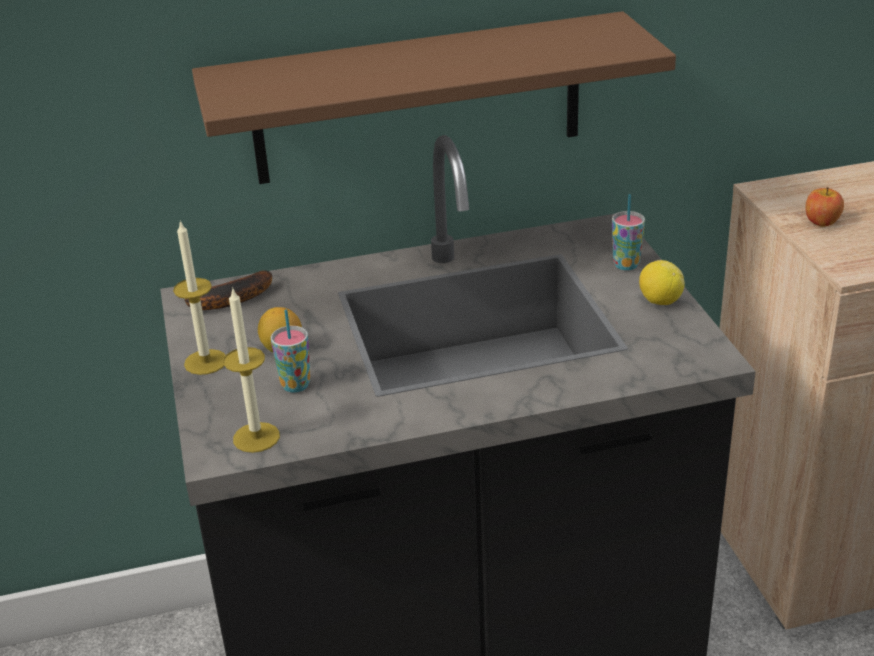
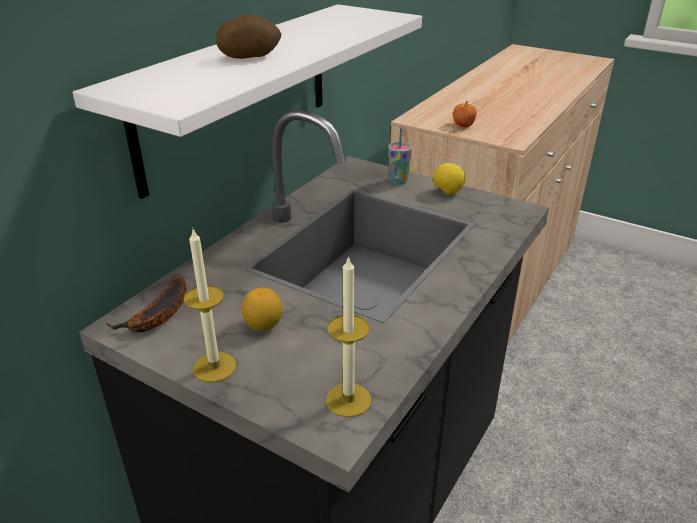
camera: 45 degrees left, 0 degrees up
(295, 385) = (316, 345): cup -> none
(378, 68) = (250, 56): none -> potato
(418, 99) = (238, 93): brown shelf -> white shelf

